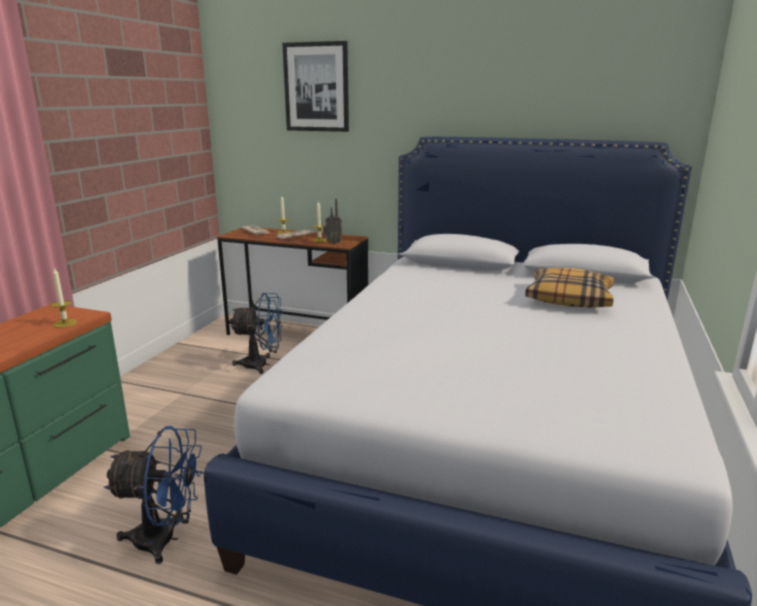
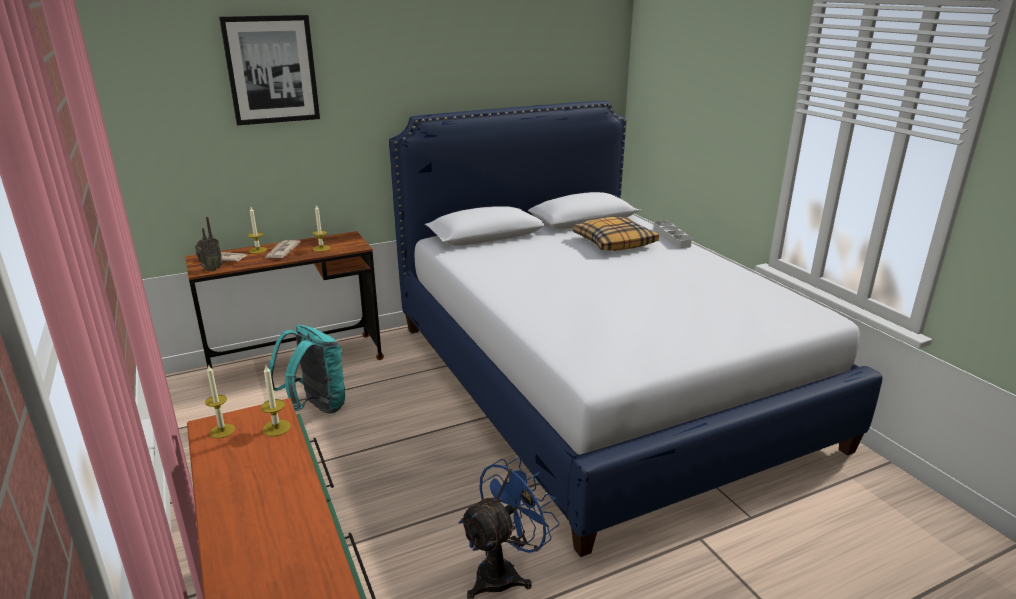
camera: 45 degrees left, 5 degrees up
(47, 314) = (222, 431): none -> candle
(262, 365) = (315, 407): blue fan -> turquoise backpack
(333, 243) = (344, 248): radio -> radio (211, 270)
(652, 312) = (671, 237): none -> grey tray

